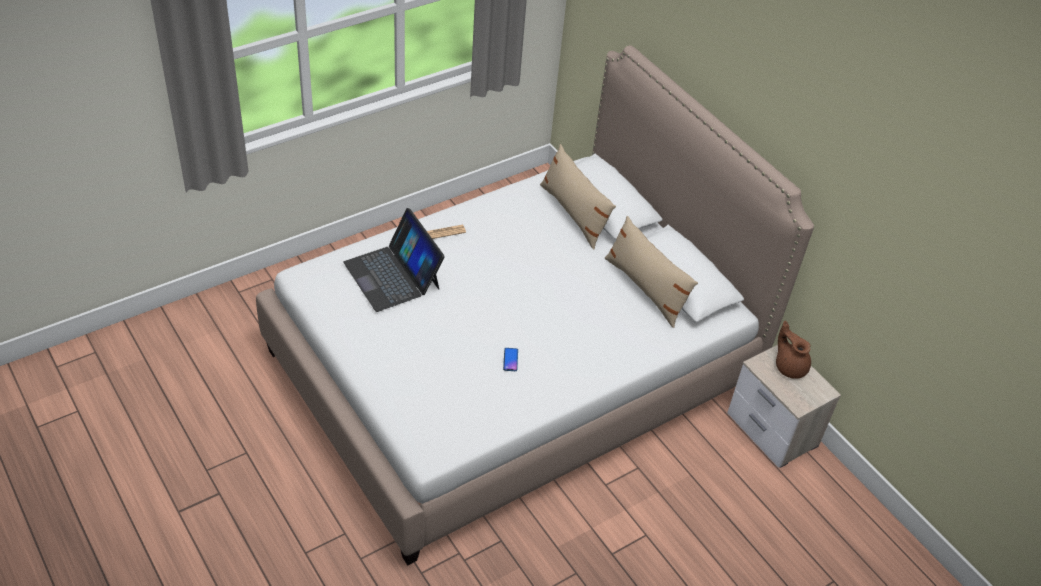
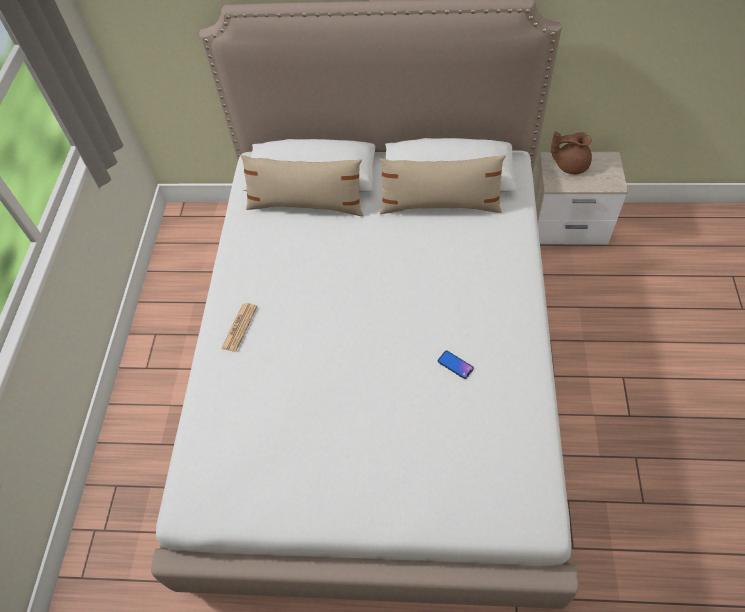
camera: 45 degrees left, 10 degrees up
(393, 275) = (263, 409): laptop -> none

